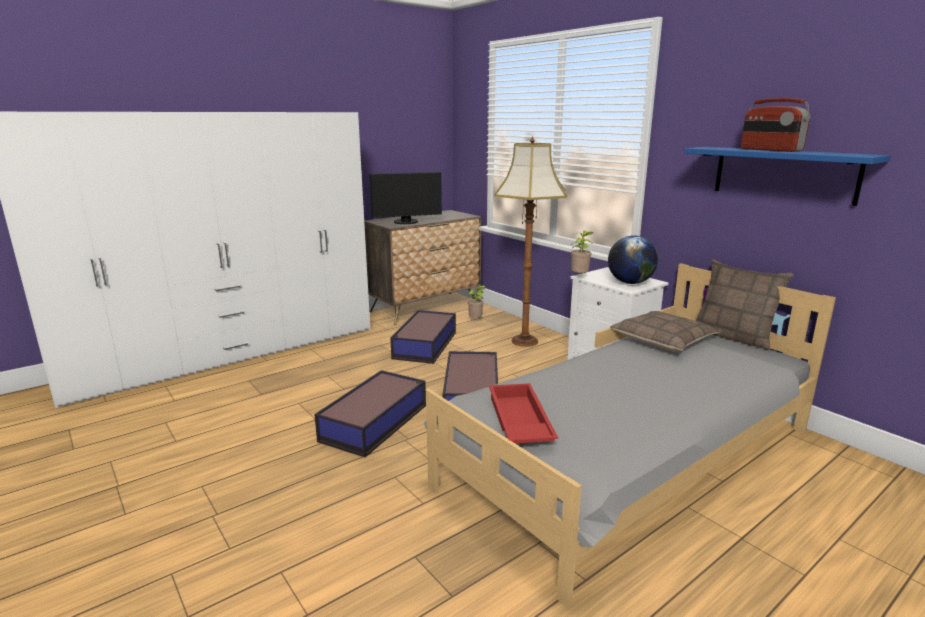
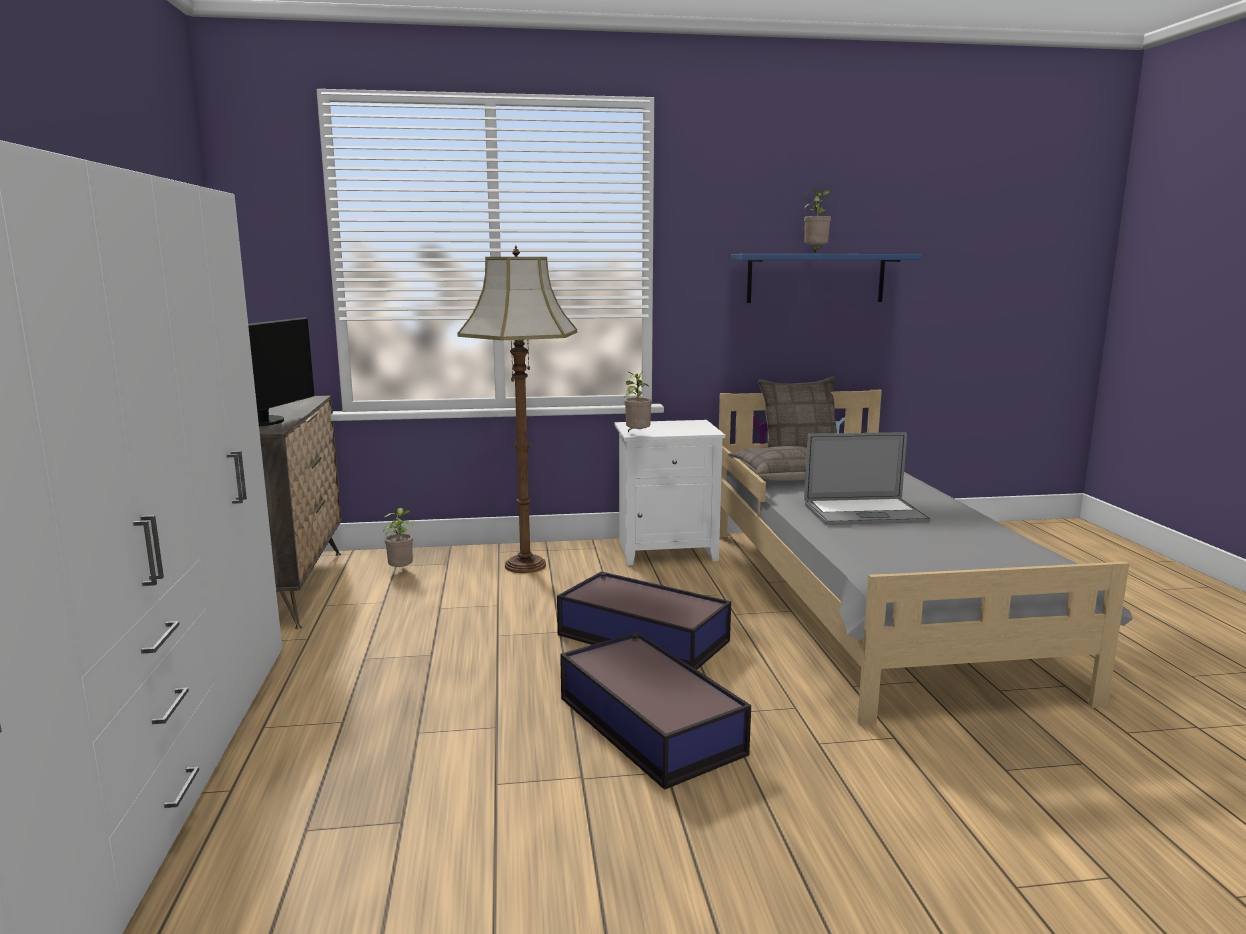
camera: 60 degrees left, 5 degrees down
(424, 345) = (430, 627): storage box -> none
(518, 422) = (949, 566): red tray -> none
(609, 378) = (864, 512): none -> laptop
(630, 283) = (689, 427): globe -> none
(770, 150) = (815, 253): radio -> potted plant

